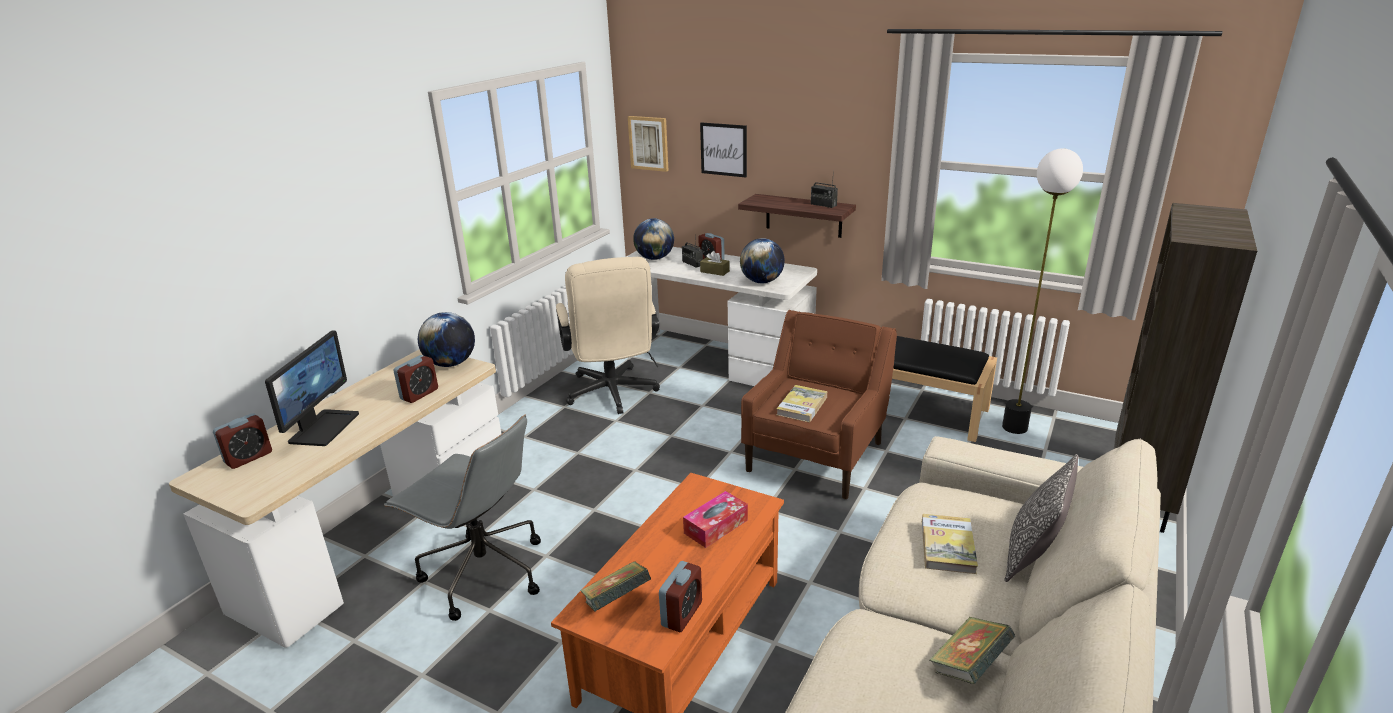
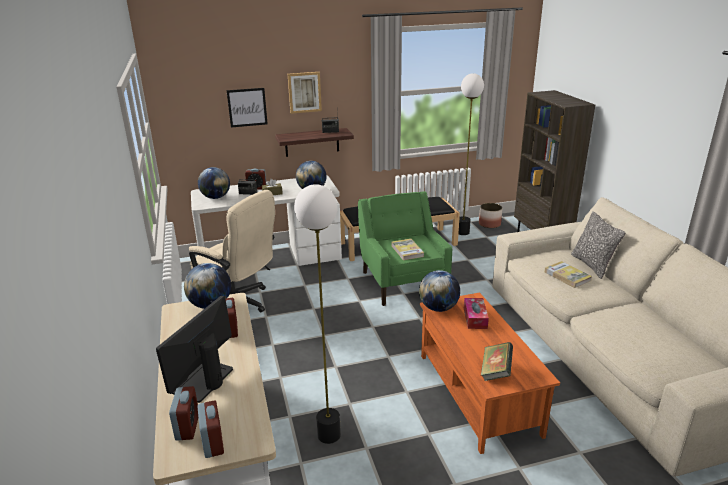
camera: 45 degrees left, 0 degrees up
(323, 427) = (203, 381): monitor -> monitor turned 120 degrees counterclockwise
(482, 573) = (329, 435): grey office chair -> floor lamp
(649, 143) = (181, 112): picture -> picture (304, 92)
(682, 614) = (528, 358): alarm clock -> alarm clock (213, 443)
(698, 490) = (438, 308): none -> globe
(816, 455) = (403, 282): brown armchair -> green armchair
(968, 666) = (641, 311): book -> none
(1083, 434) = (489, 224): none -> planter

